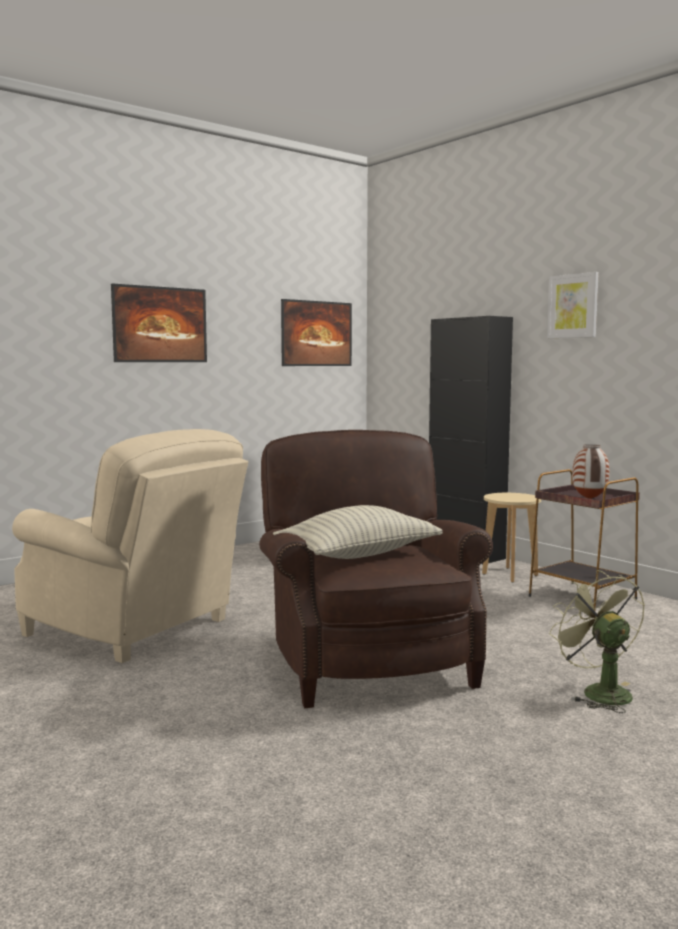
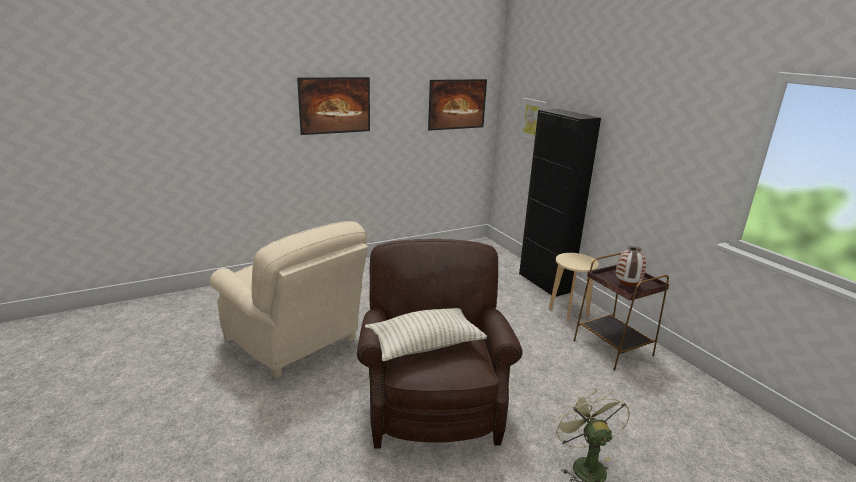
camera: 10 degrees right, 15 degrees up
(573, 306) = (648, 120): picture -> picture (533, 120)

